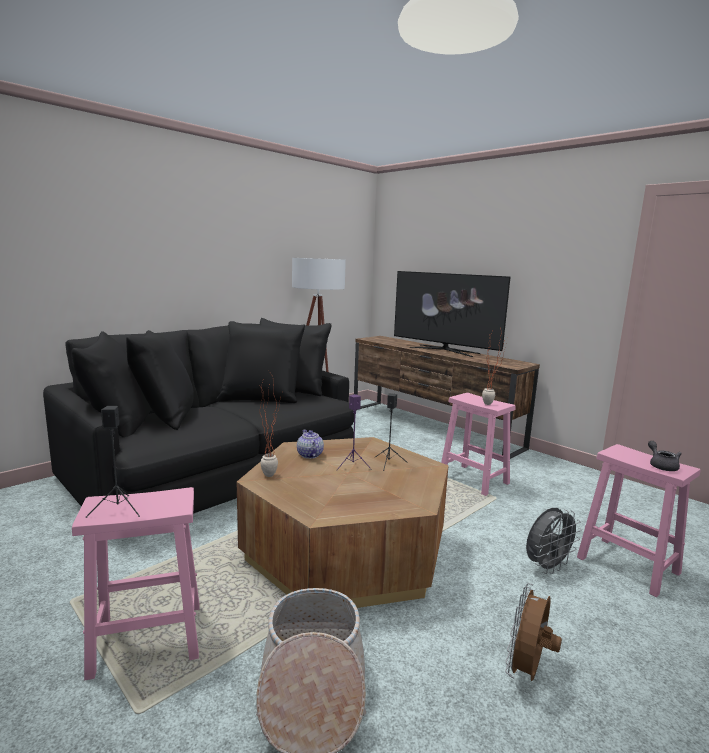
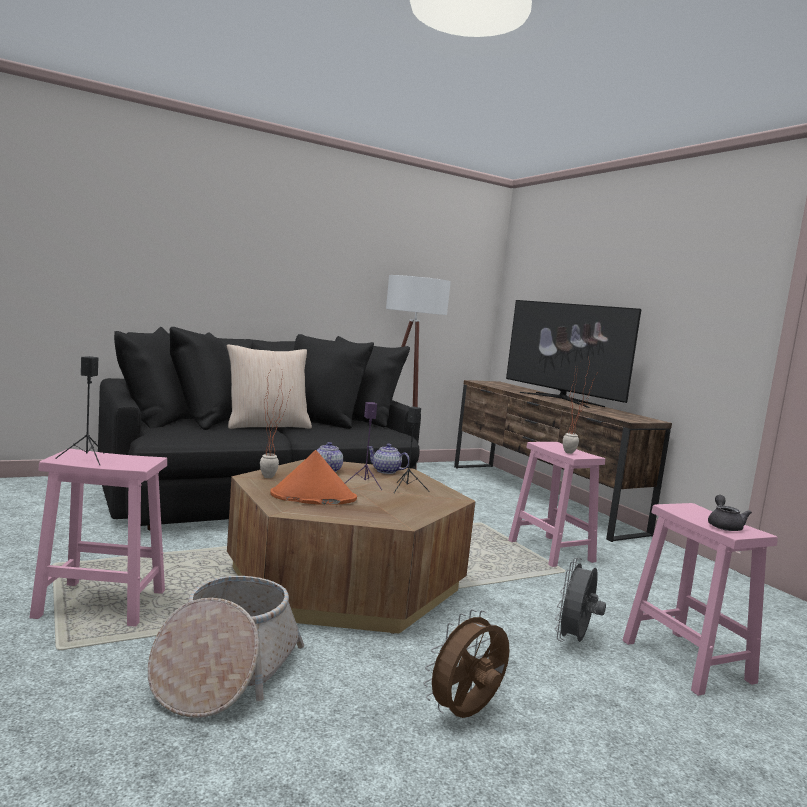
camera: 15 degrees right, 5 degrees down
(226, 413) = (267, 426): none -> beige pillow
(326, 492) = (313, 497): none -> orange hat
(356, 445) = (386, 471): none -> teapot
(547, 567) = (574, 640): grey fan -> grey fan turned 135 degrees clockwise

